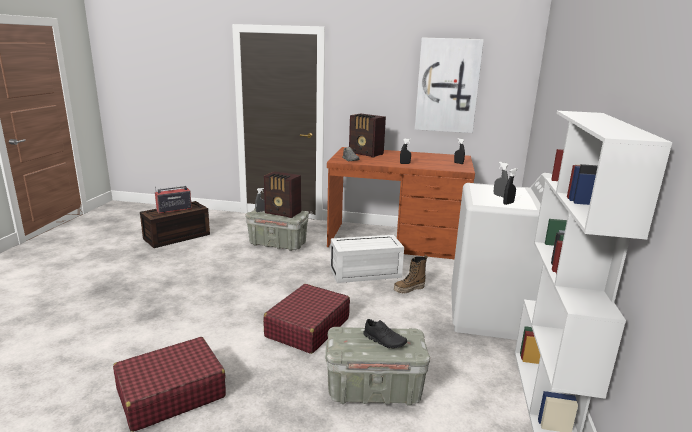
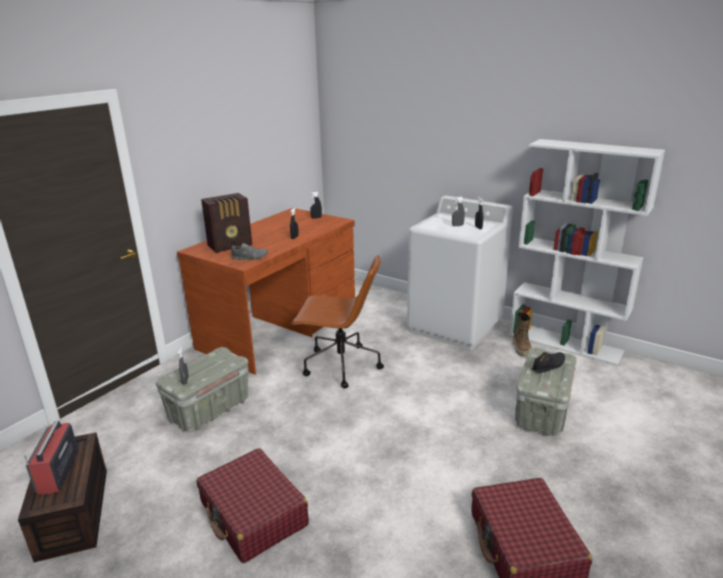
camera: 65 degrees left, 5 degrees up
(283, 213) = (211, 364): radio -> none
(307, 327) = (432, 427): red suitcase -> red suitcase (253, 515)
(364, 273) = (340, 366): white storage box -> brown office chair
(409, 289) = (390, 350): boot -> boot (521, 349)
(447, 86) = (259, 139): picture -> none

